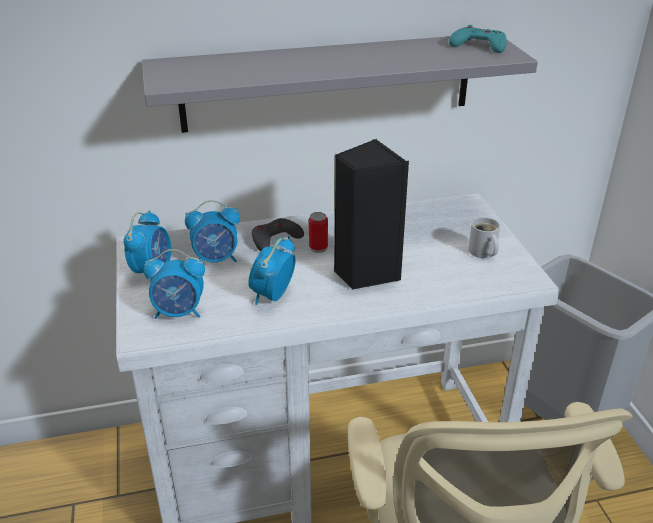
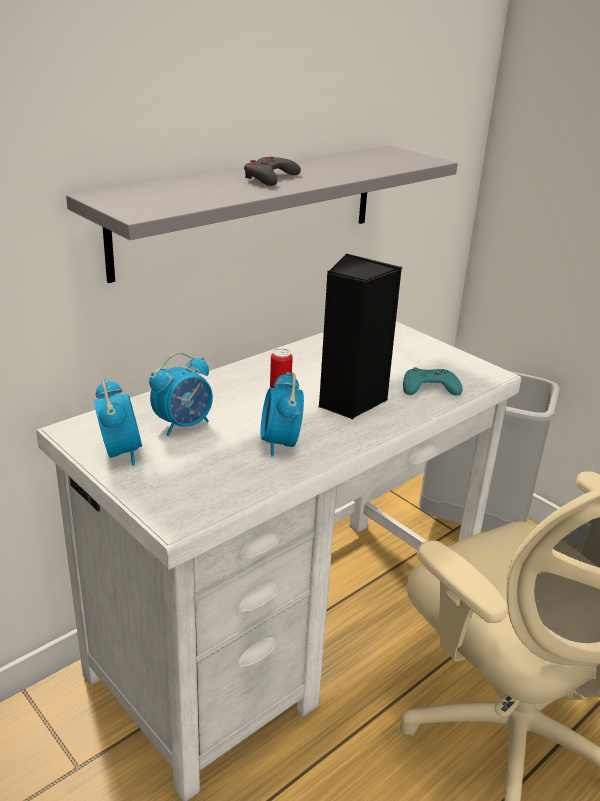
camera: 30 degrees left, 5 degrees down
(179, 312) = (196, 485): alarm clock -> none
(275, 239) = (227, 391): grey game controller -> grey game controller (270, 178)
(478, 45) = (391, 155): turquoise game controller -> turquoise game controller (429, 388)
(482, 252) = (432, 361): white mug -> none

